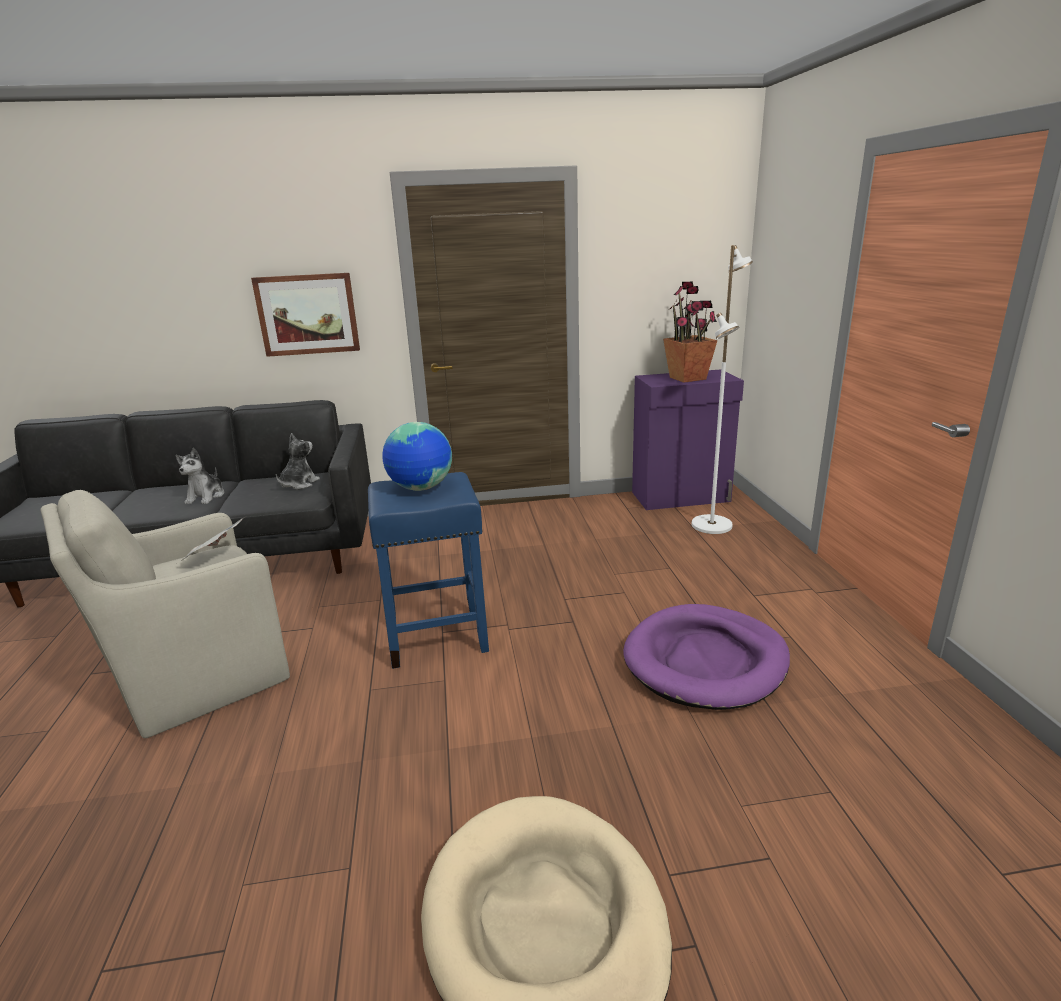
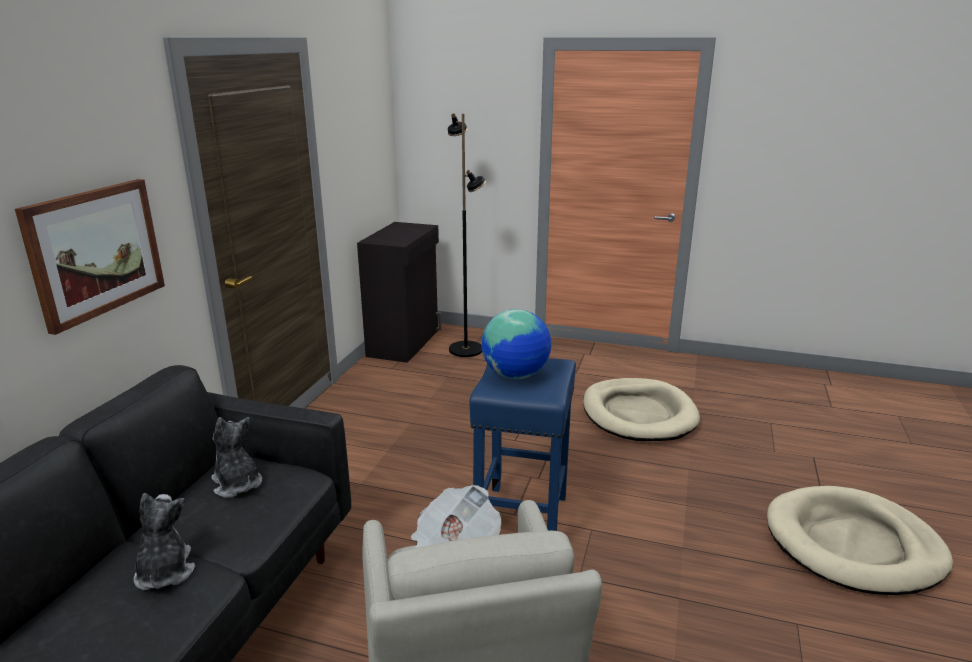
camera: 65 degrees left, 0 degrees up
(206, 497) = (165, 572): plush toy -> plush toy turned 135 degrees counterclockwise
(681, 497) = (405, 343): purple cabinet -> black cabinet
(688, 378) = (402, 233): potted plant -> none
(705, 661) = (638, 414): purple dog bed -> beige dog bed
(712, 525) = (466, 349): white floor lamp -> black floor lamp

